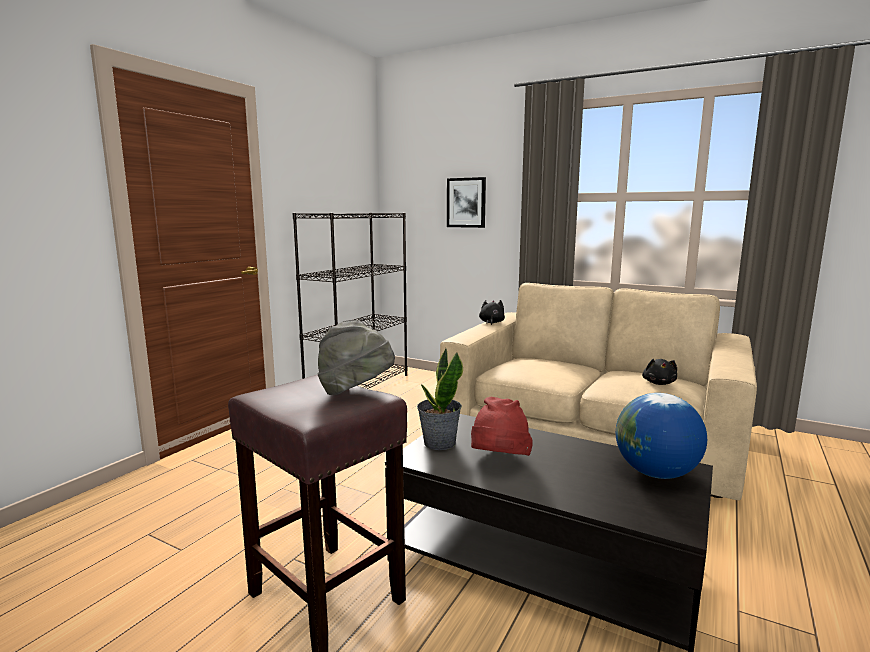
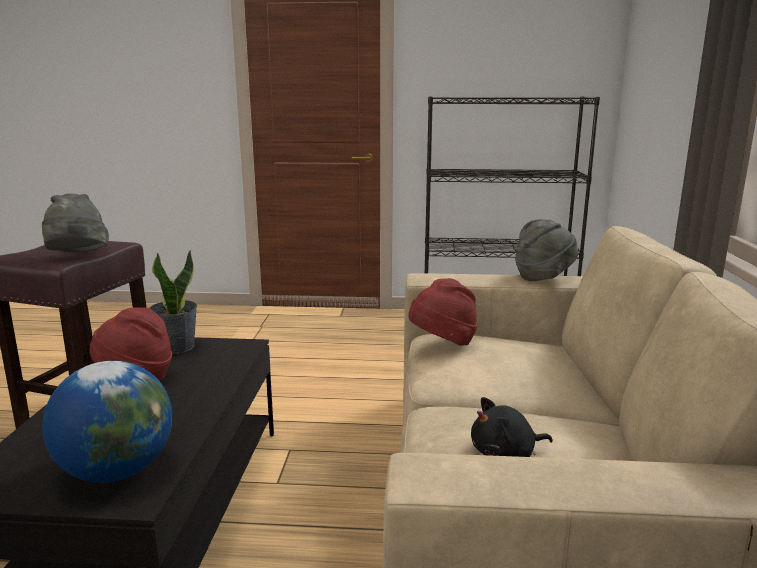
camera: 65 degrees right, 5 degrees up
(466, 202) = (676, 79): picture -> none
(491, 322) = (544, 277): black plush toy -> grey hat
(521, 369) = (442, 344): none -> red hat

